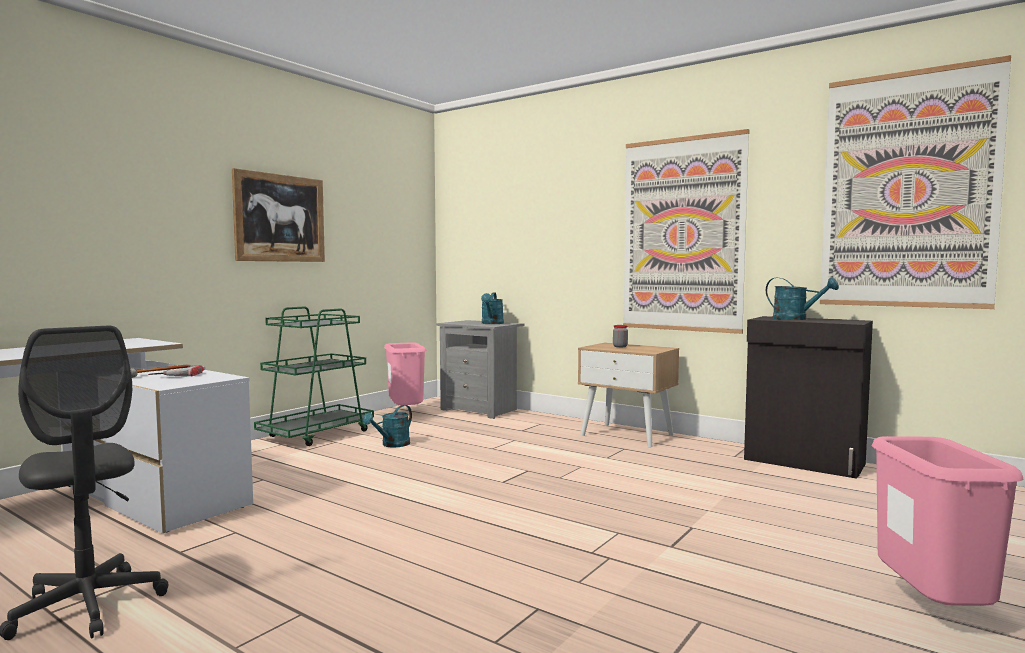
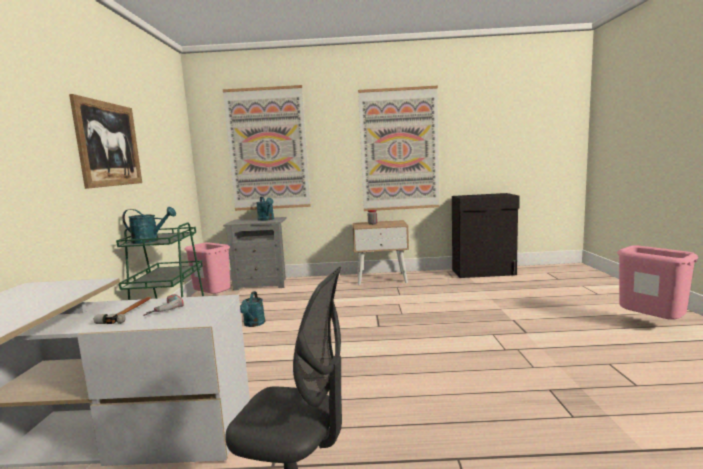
camera: 35 degrees left, 5 degrees up
(796, 319) = (477, 195): turquoise watering can -> turquoise watering can (150, 241)
(907, 190) = (519, 124): picture -> picture (267, 149)

